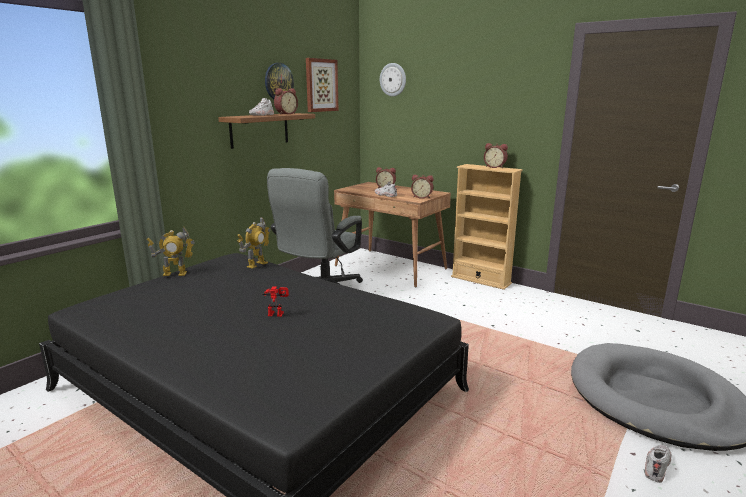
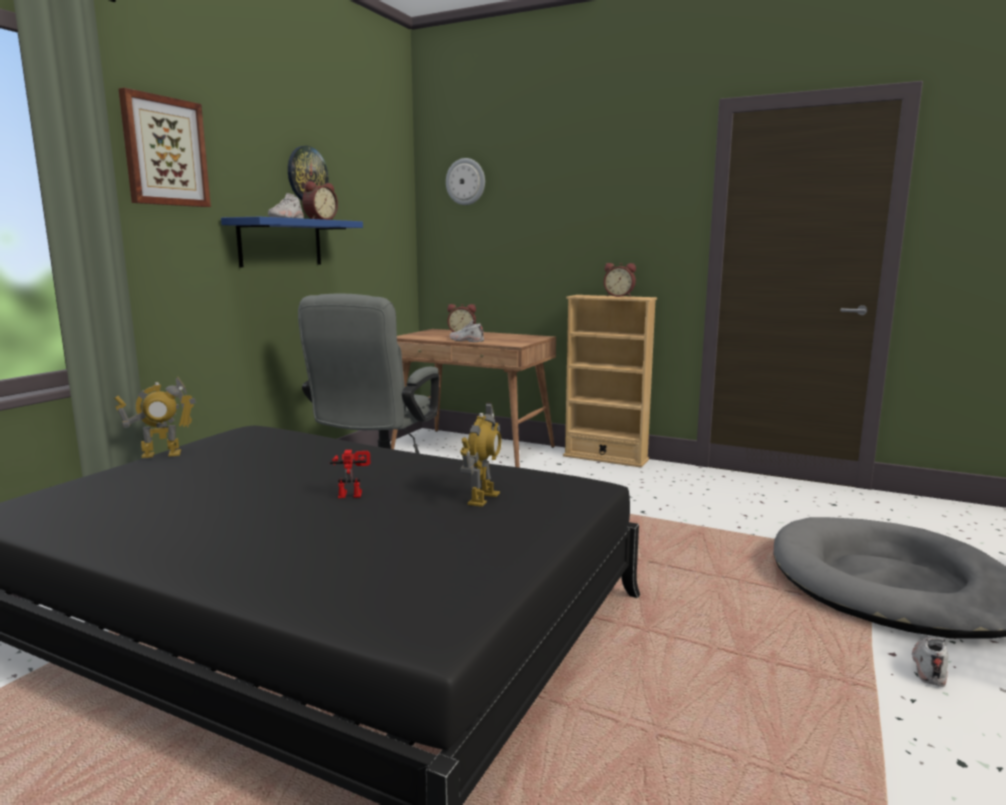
camera: 10 degrees left, 5 degrees down
(257, 264) = (294, 436): toy robot -> toy robot (482, 498)
(259, 130) = (280, 243): brown shelf -> blue shelf
(321, 85) = (365, 185): picture -> picture (164, 152)
(422, 197) = (520, 341): alarm clock -> none

